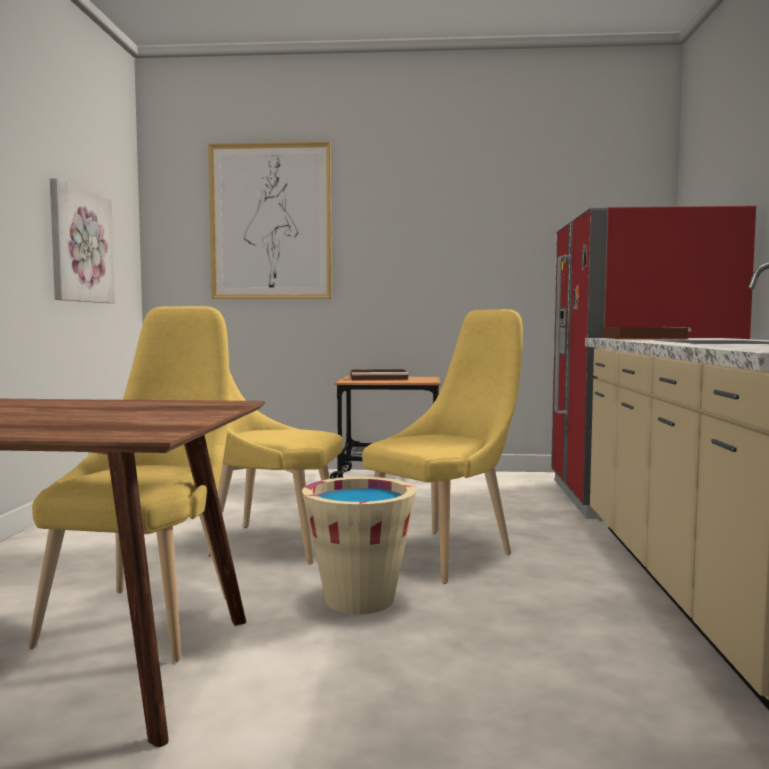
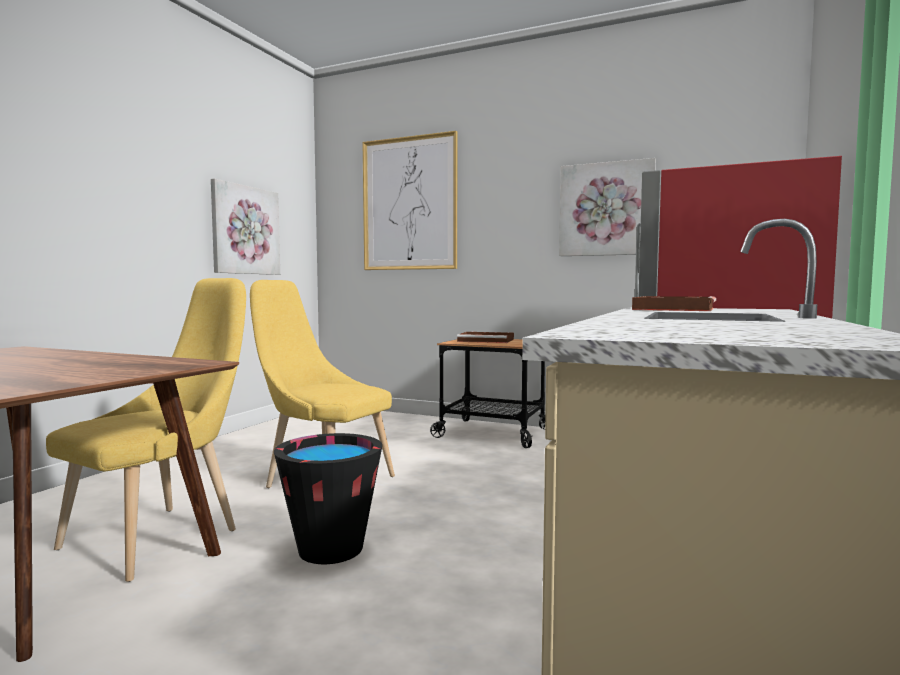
camera: 20 degrees right, 0 degrees up
(359, 600) = (330, 549): beige bucket -> black bucket
(444, 552) = (459, 511): yellow chair -> none
(497, 239) = (606, 209): none -> picture

